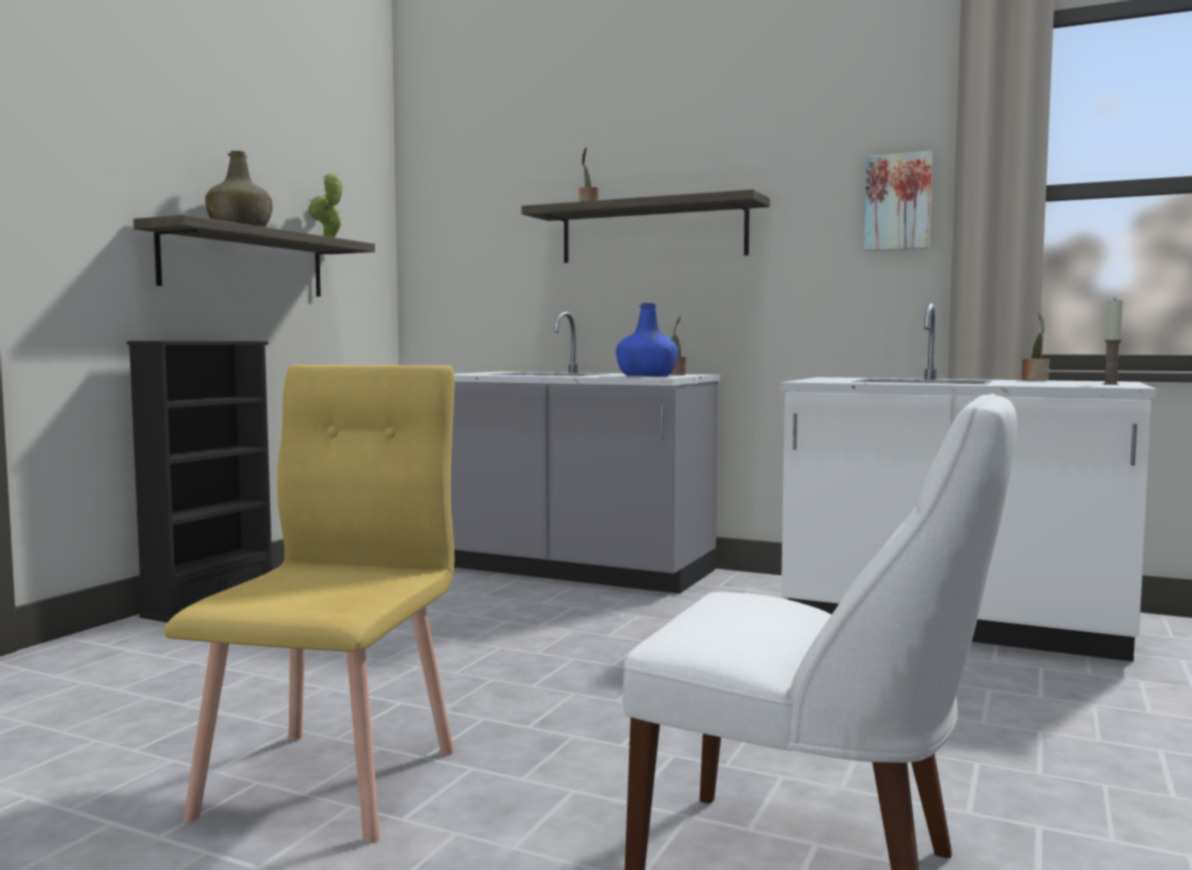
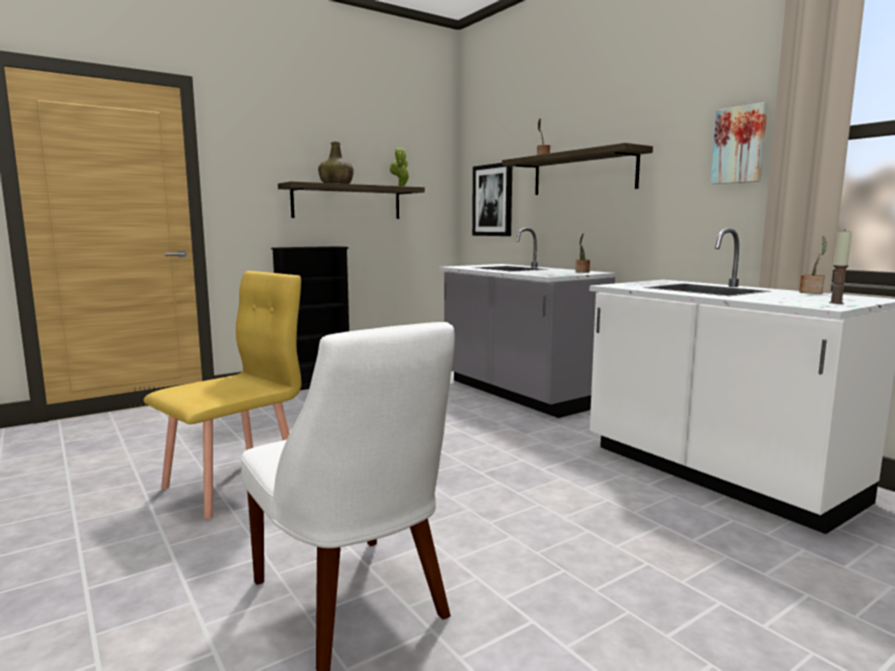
camera: 30 degrees right, 5 degrees up
(475, 271) = (493, 200): none -> picture
(647, 376) = (548, 273): blue bottle -> none

